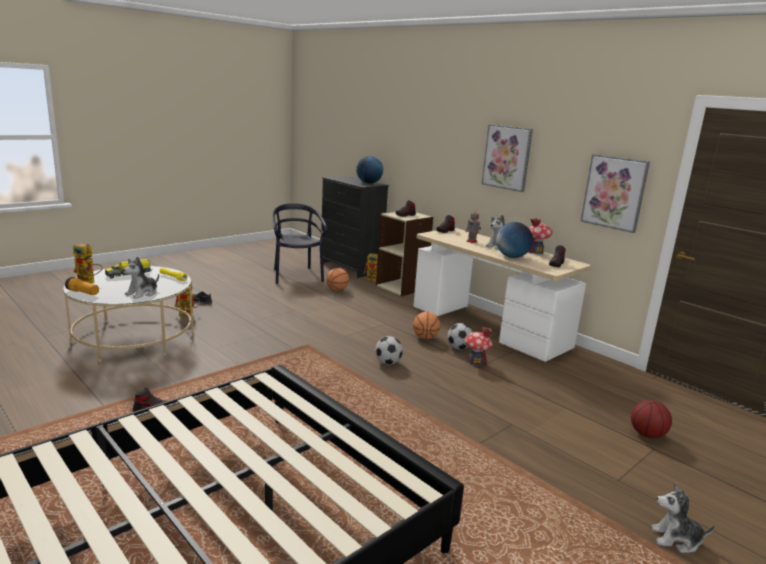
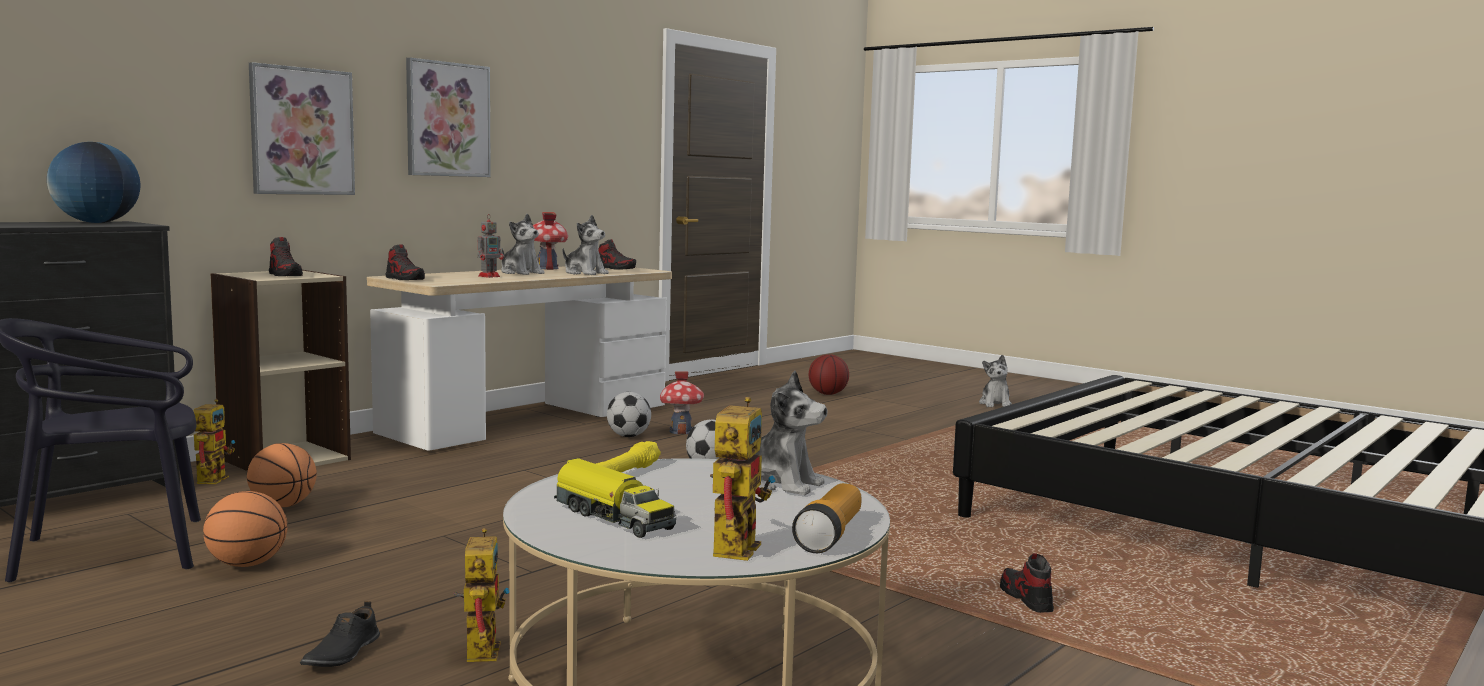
camera: 95 degrees left, 10 degrees down
(425, 338) = (591, 450): basketball -> basketball (247, 565)
(512, 257) = (585, 273): globe -> plush toy
(614, 192) = (607, 156): picture -> picture (301, 131)

